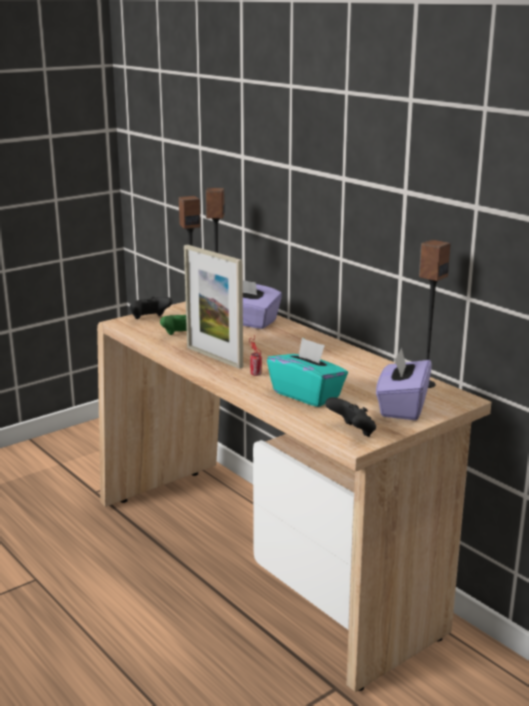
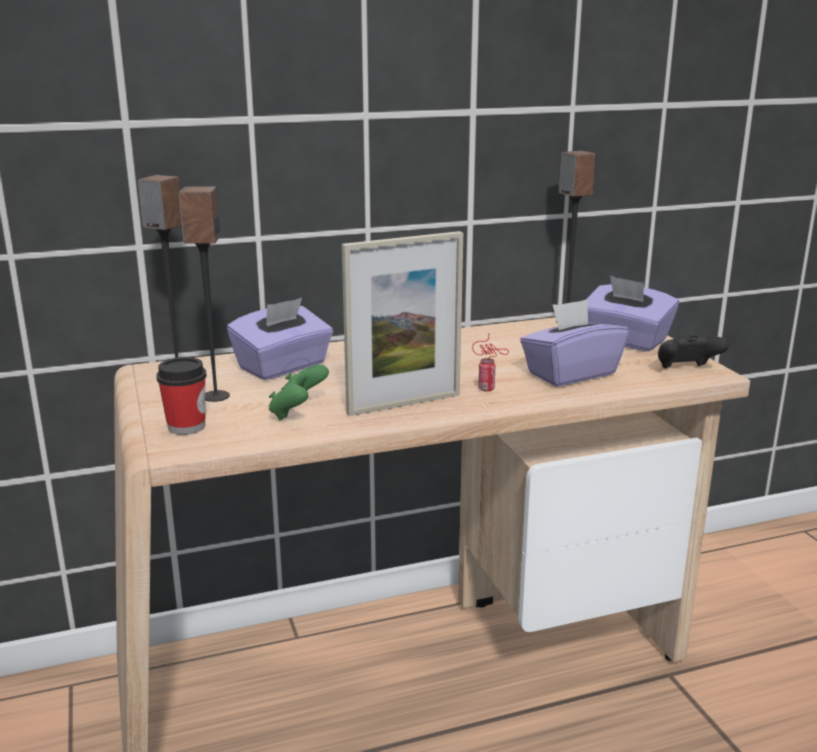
camera: 70 degrees left, 0 degrees up
(150, 319) = (186, 426): black game controller -> cup
(307, 395) = (570, 374): turquoise tissue box -> purple tissue box

